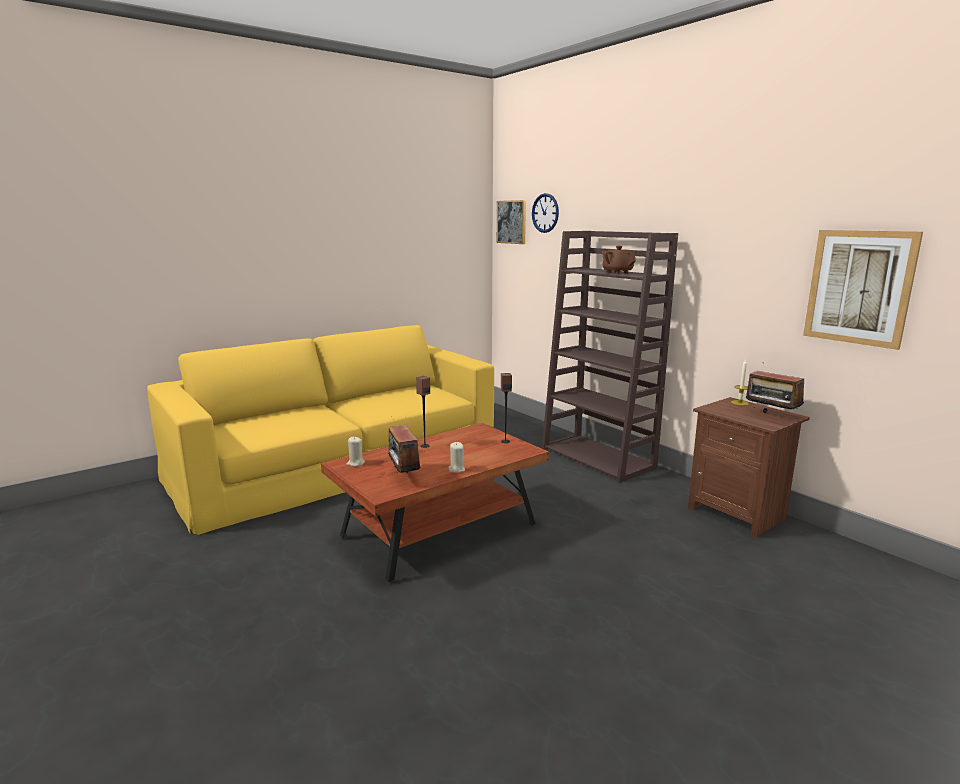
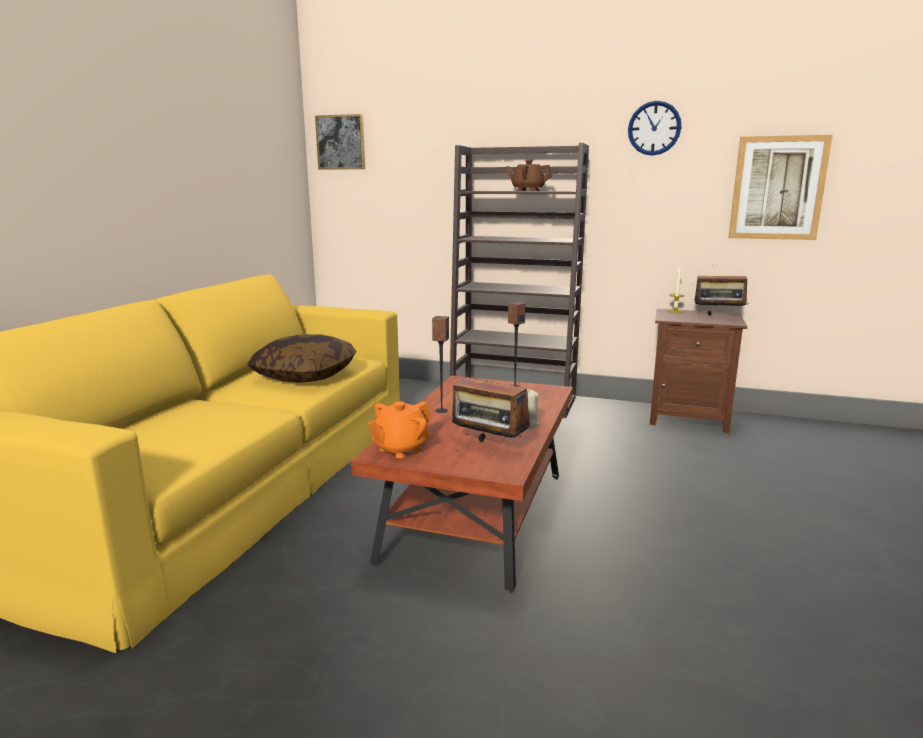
camera: 35 degrees left, 0 degrees up
(355, 463) = (400, 449): beige candle -> orange teapot
(398, 402) = (305, 375): none -> pillow
(545, 213) = (396, 129): wall clock -> wall clock (654, 128)

